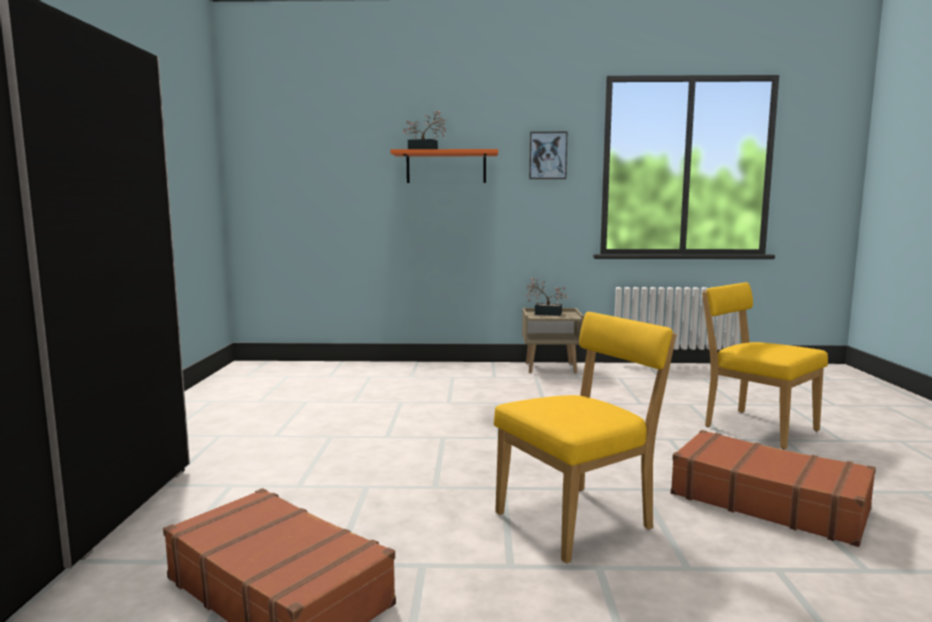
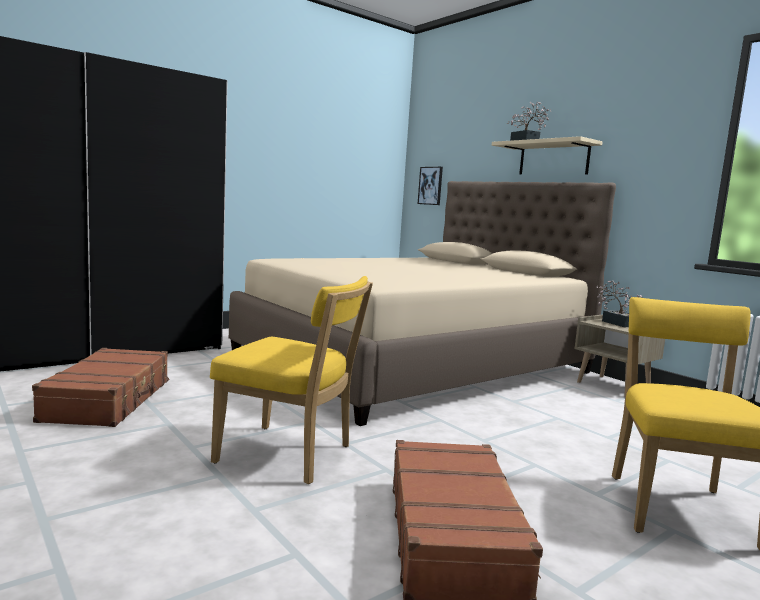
camera: 50 degrees right, 0 degrees up
(402, 402) = (413, 363): none -> beige bed
(446, 167) = (553, 159): orange shelf -> beige shelf
(547, 155) = (656, 142): picture -> picture (430, 185)

